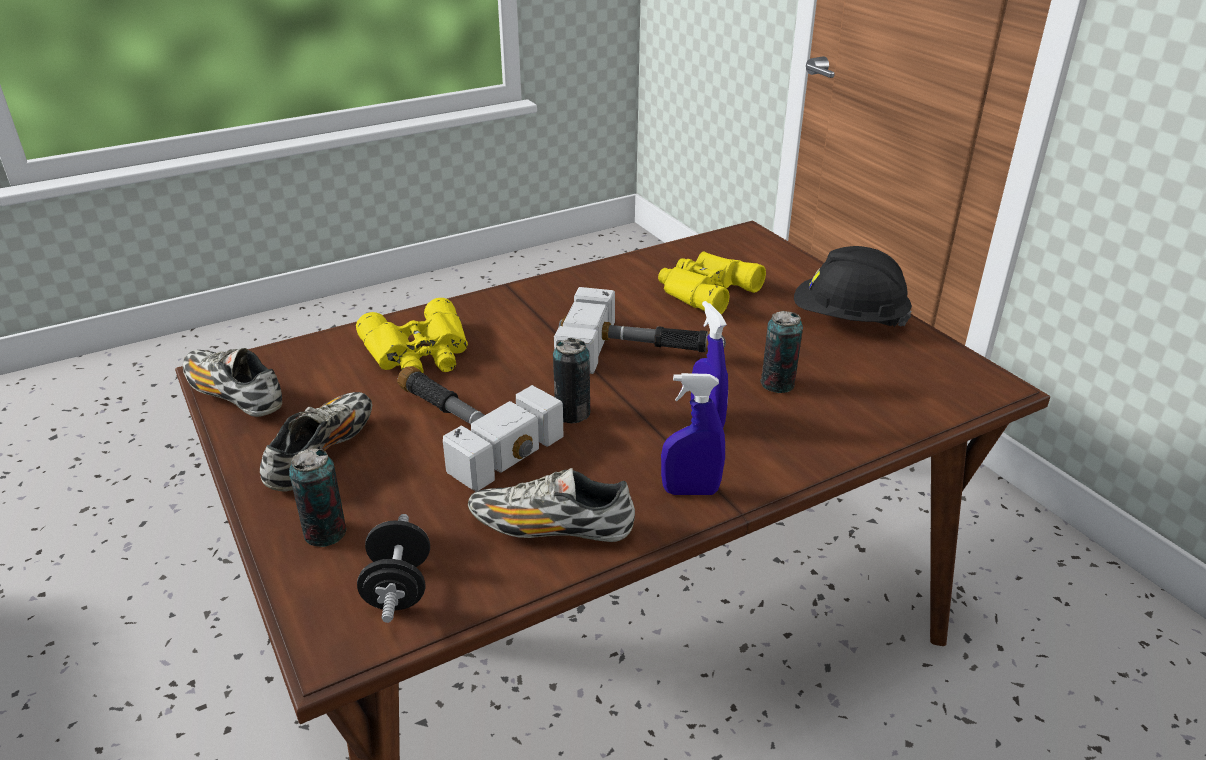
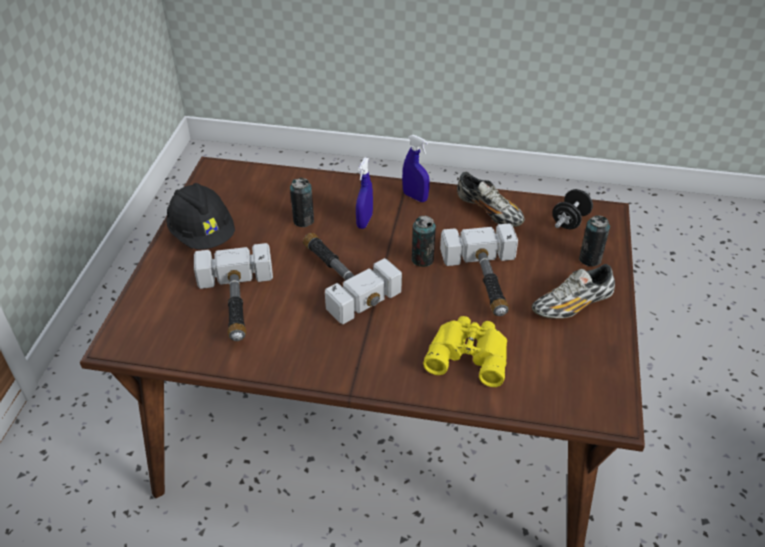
camera: 140 degrees left, 10 degrees up
(234, 396) = (608, 382): shoe -> none
(703, 290) = (236, 304): yellow binoculars -> hammer

